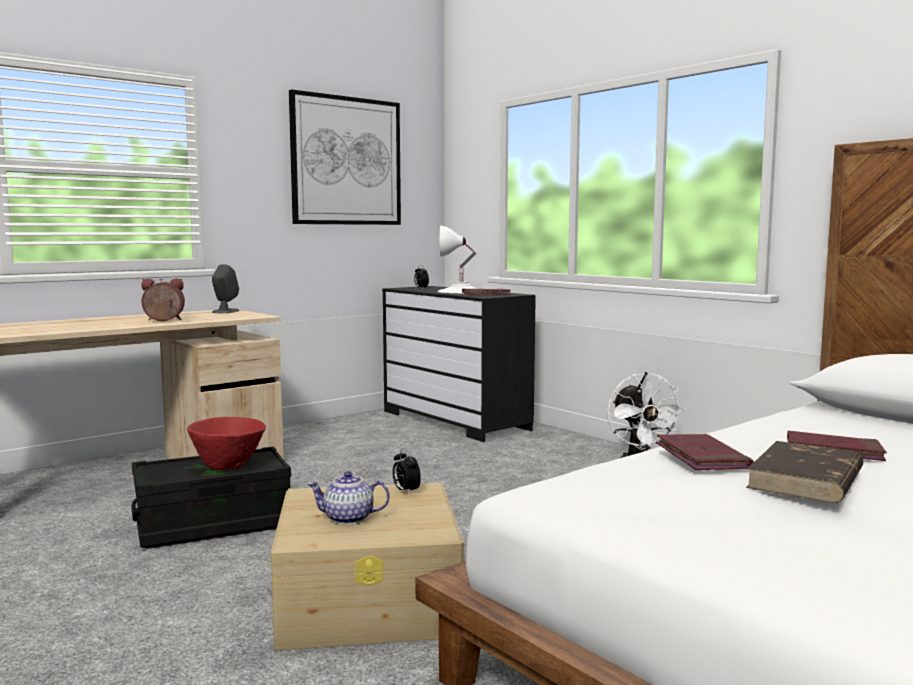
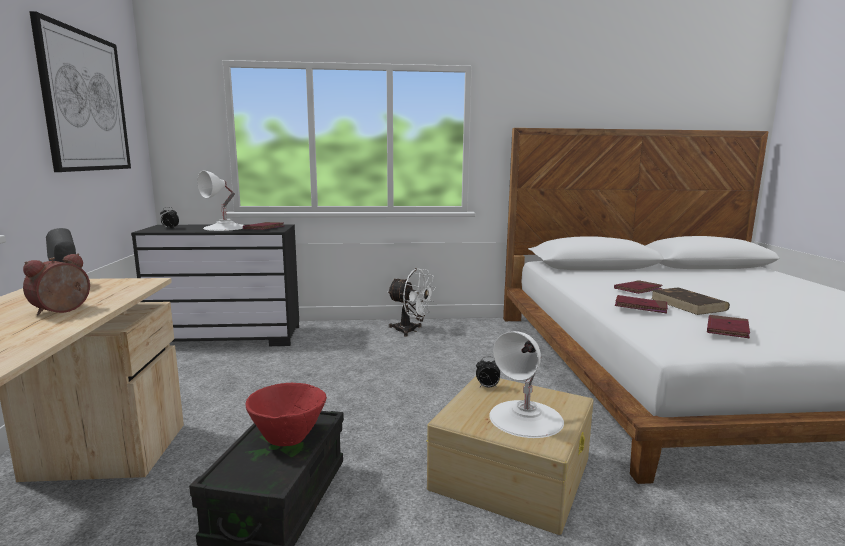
camera: 55 degrees left, 5 degrees up
(349, 518) = (526, 418): teapot -> white table lamp
(702, 510) = (727, 329): none -> red book

